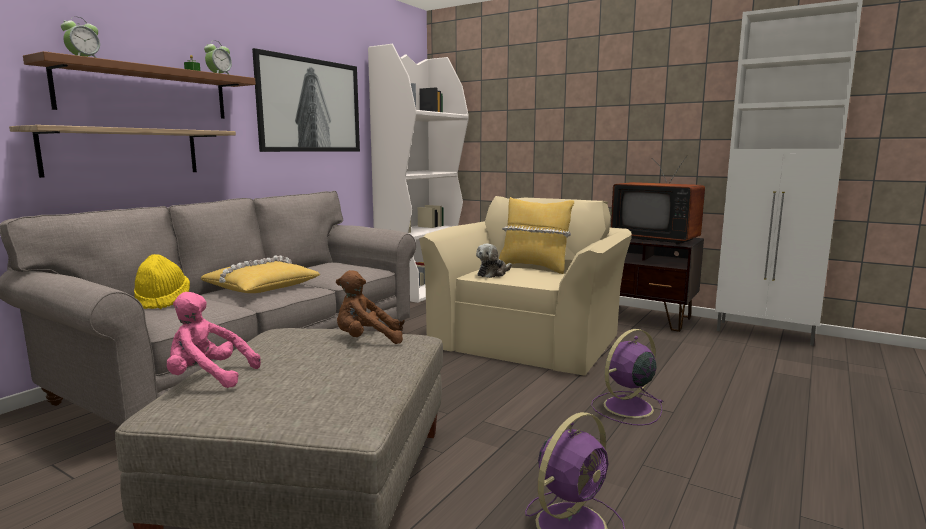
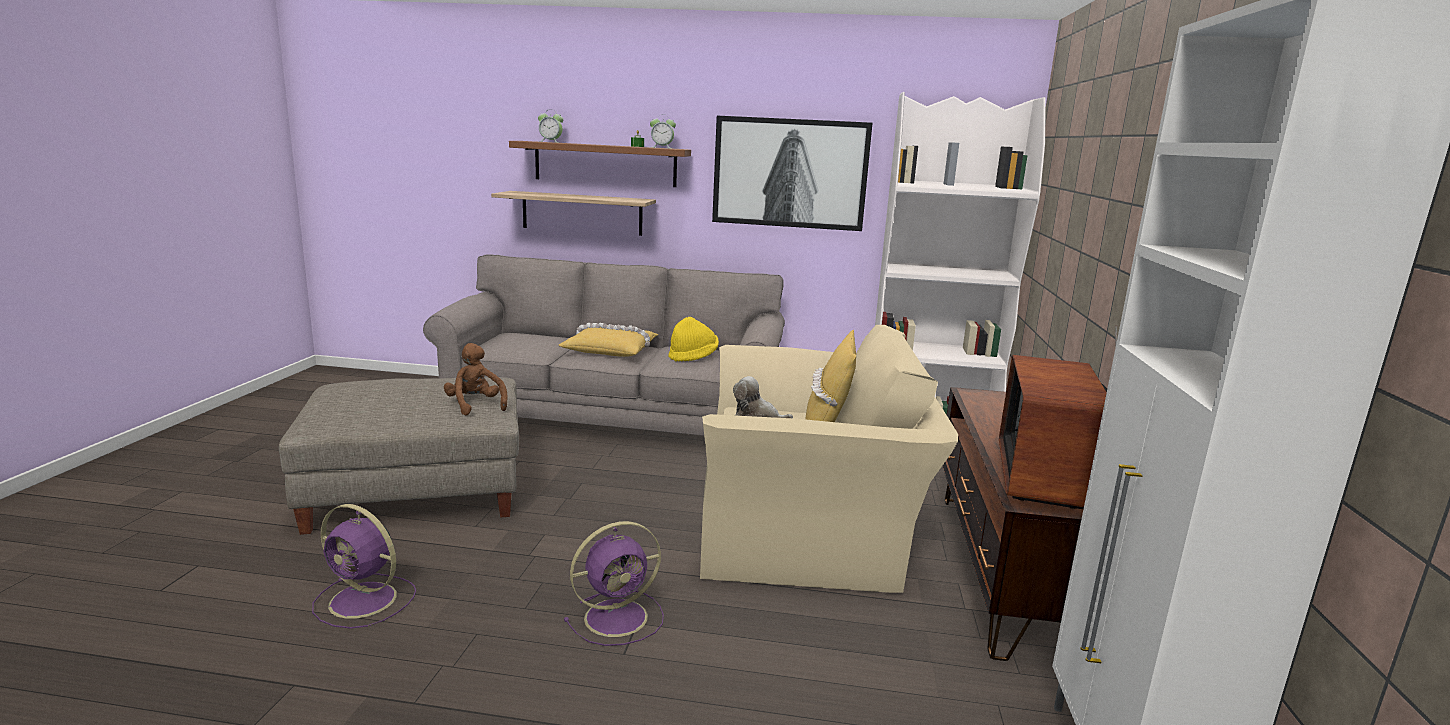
camera: 65 degrees right, 5 degrees up
(163, 301) = (536, 336): yellow hat -> yellow hat (693, 357)
(208, 378) = (378, 381): pink plush toy -> none
(626, 407) = (619, 617): purple fan -> purple fan turned 120 degrees clockwise

